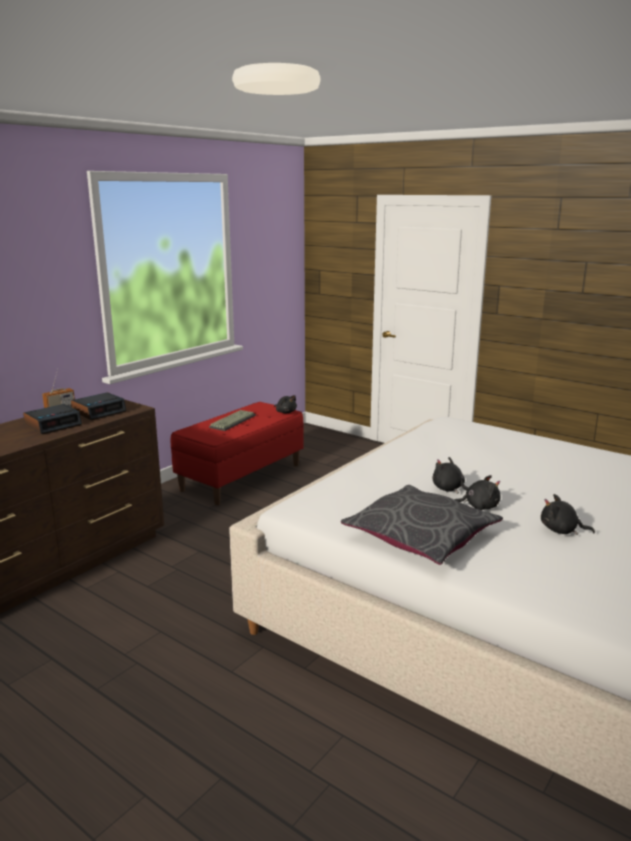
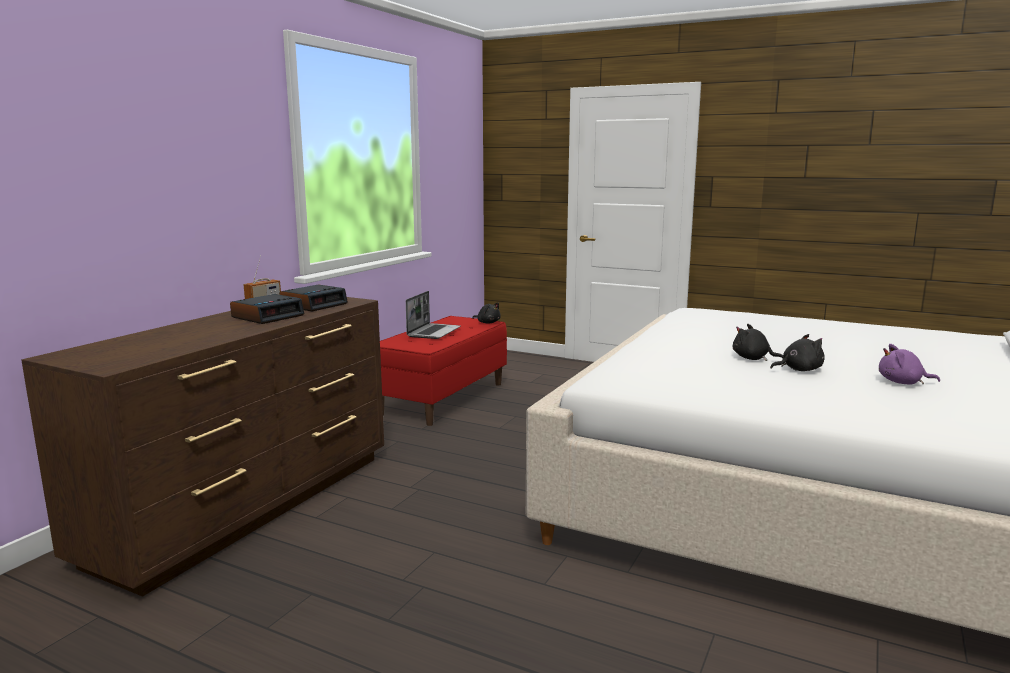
camera: 10 degrees left, 5 degrees down
(232, 421) = (433, 332): keyboard -> laptop
(421, 536) = (765, 395): grey pillow -> none
(561, 530) = (903, 383): black plush toy -> purple plush toy

